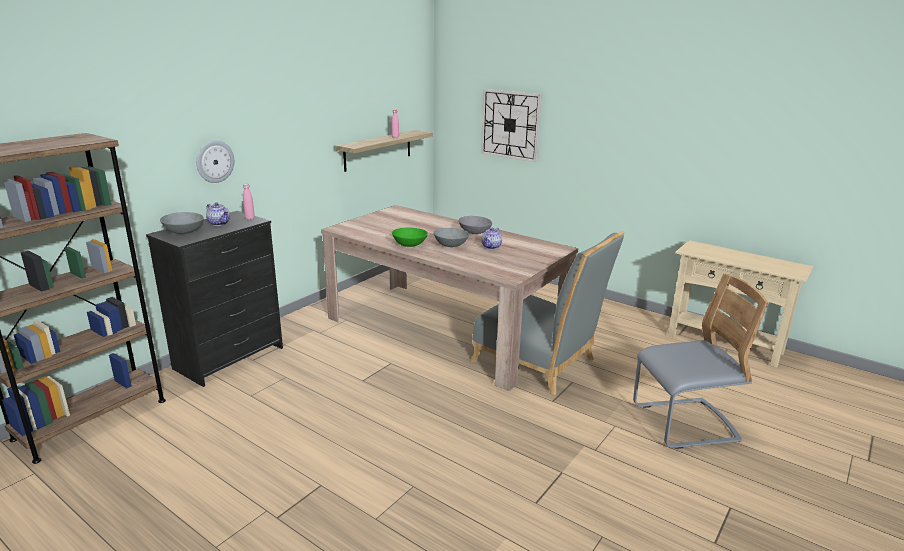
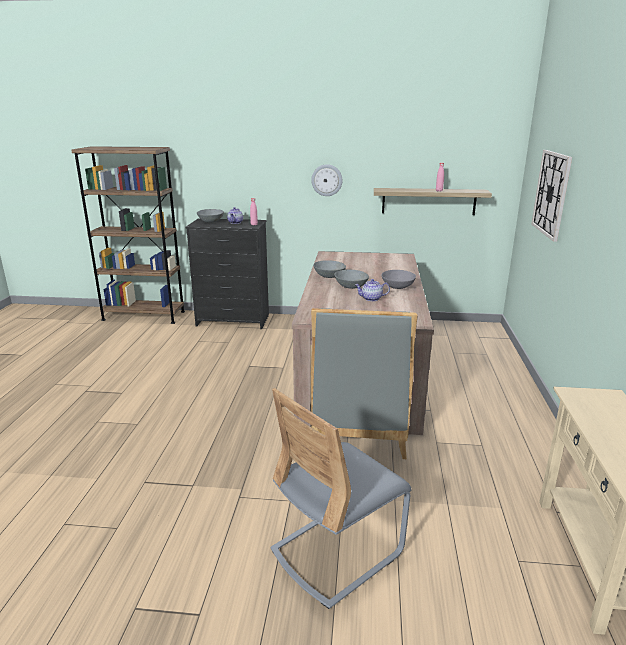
camera: 60 degrees right, 0 degrees up
(214, 161) = (255, 180): wall clock -> wall clock (327, 180)
(409, 244) = (329, 276): green bowl -> grey bowl
(684, 424) = (337, 551): grey chair -> grey chair turned 90 degrees clockwise

